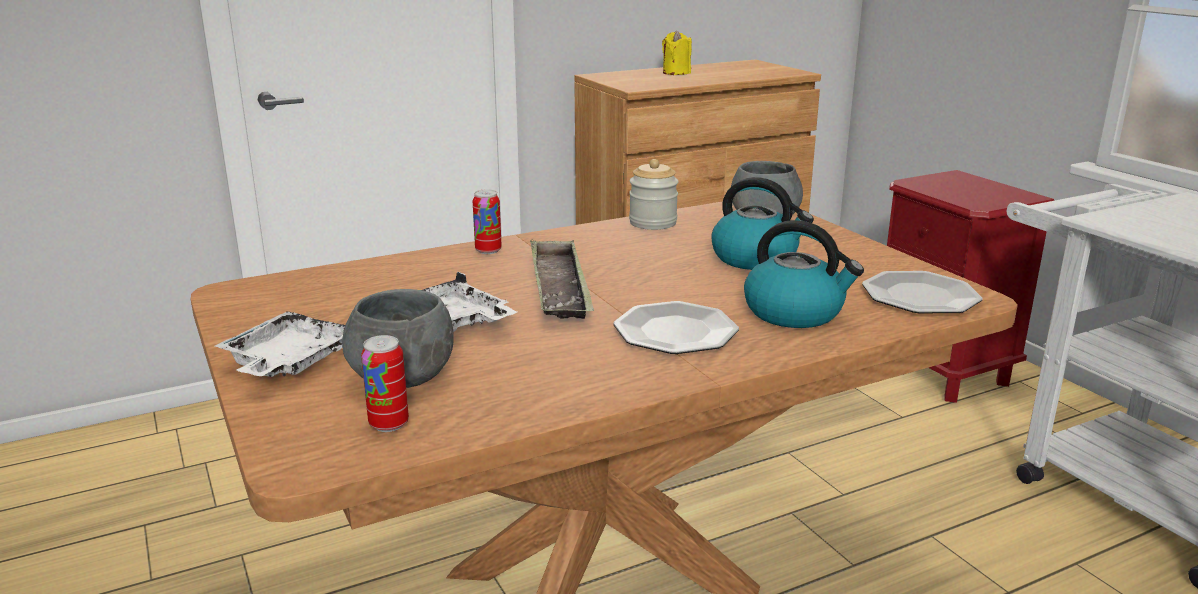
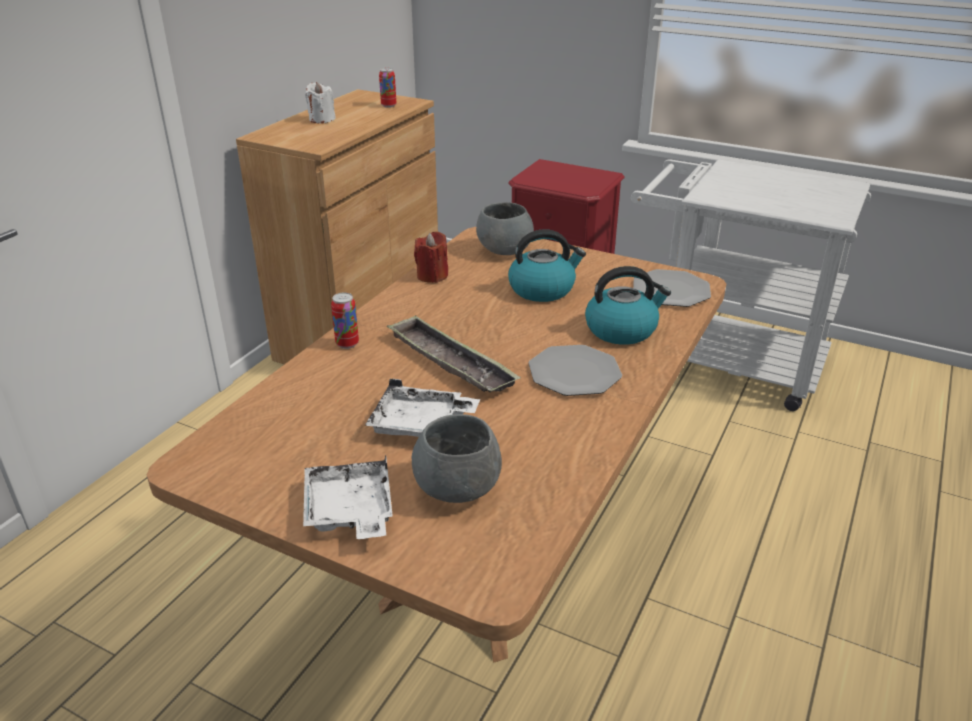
camera: 35 degrees left, 10 degrees up
(389, 424) = (503, 529): can -> can (388, 105)
(653, 223) = (432, 276): jar -> red candle
(676, 73) = (321, 119): yellow candle -> white candle

